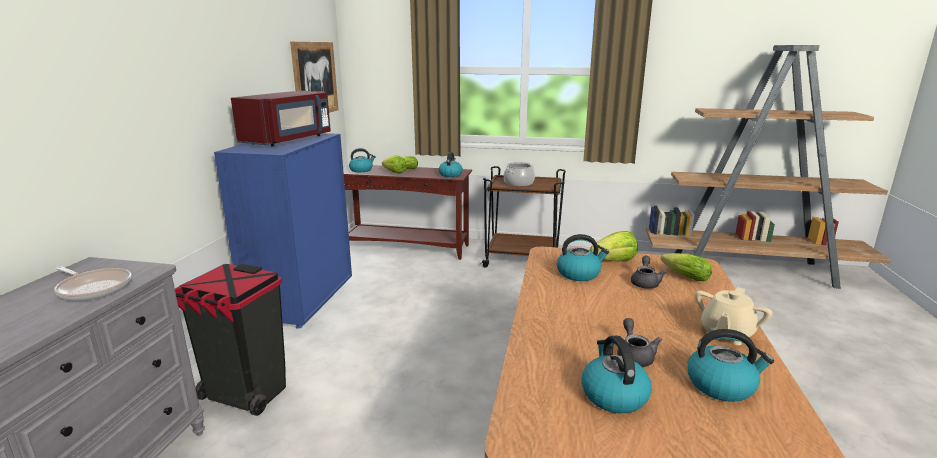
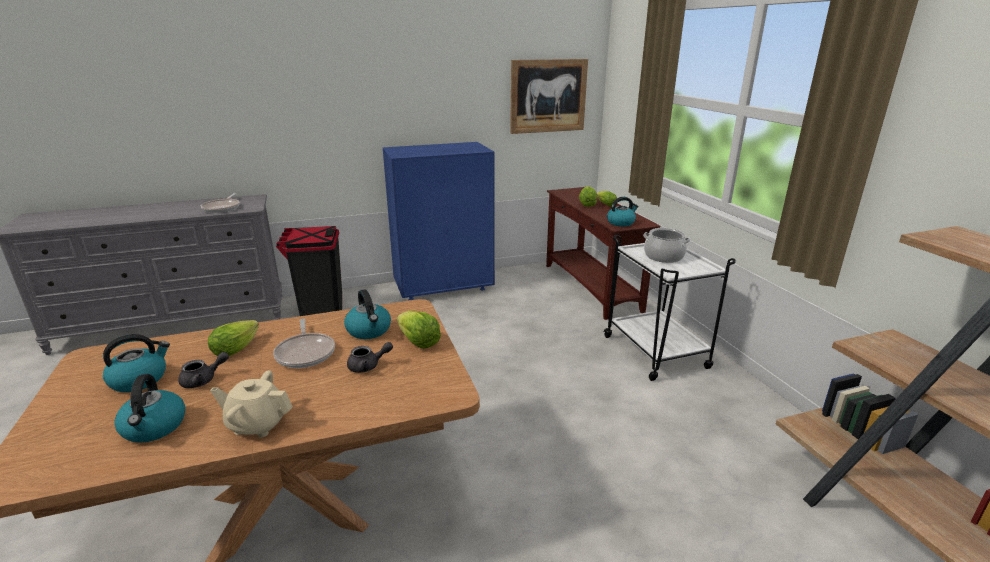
camera: 60 degrees right, 5 degrees up
(289, 140) = (444, 149): red microwave -> none
(361, 170) = (573, 194): kettle -> none
(522, 260) = (656, 353): brown cart -> white cart
(605, 303) = (306, 353): none -> frying pan
(683, 276) = (402, 386): lettuce -> lettuce (238, 347)

